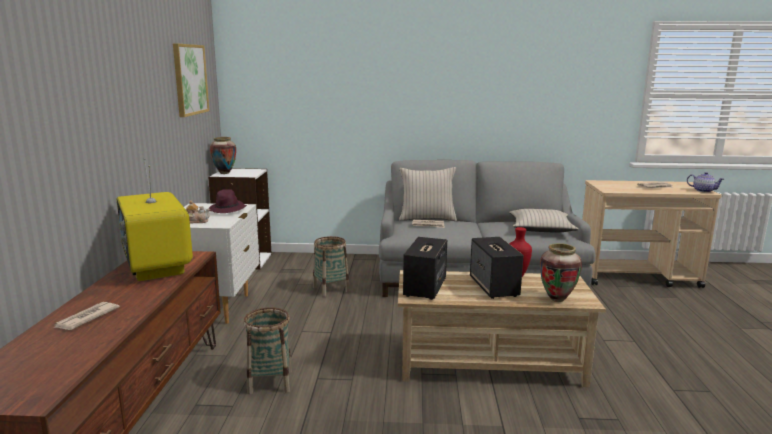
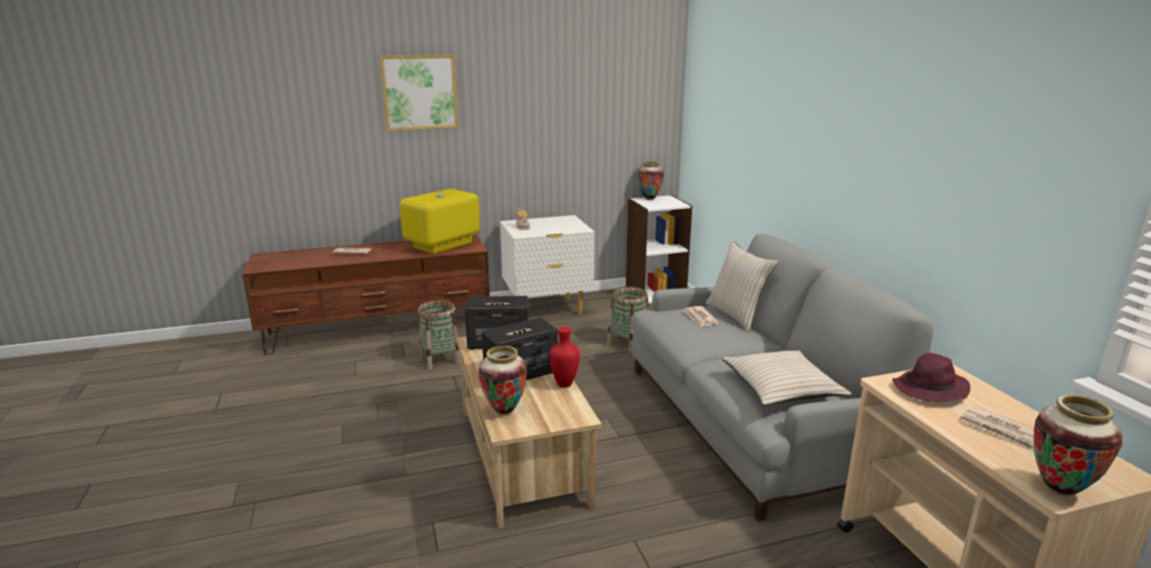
camera: 70 degrees right, 5 degrees up
(189, 79) = (609, 102): picture -> picture (420, 92)
(227, 210) = (563, 228): purple hat -> purple hat (930, 390)
(703, 191) = (1060, 489): teapot -> vase

